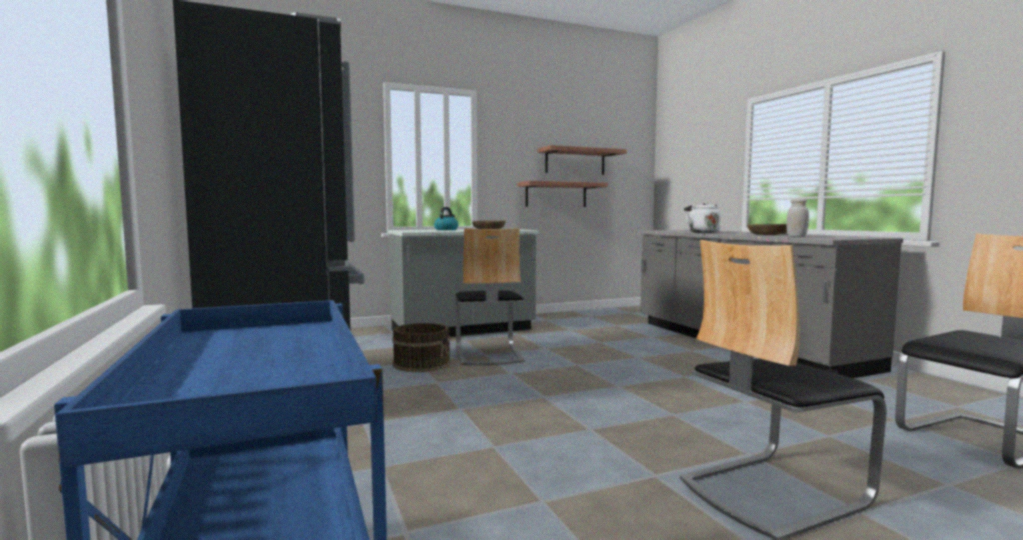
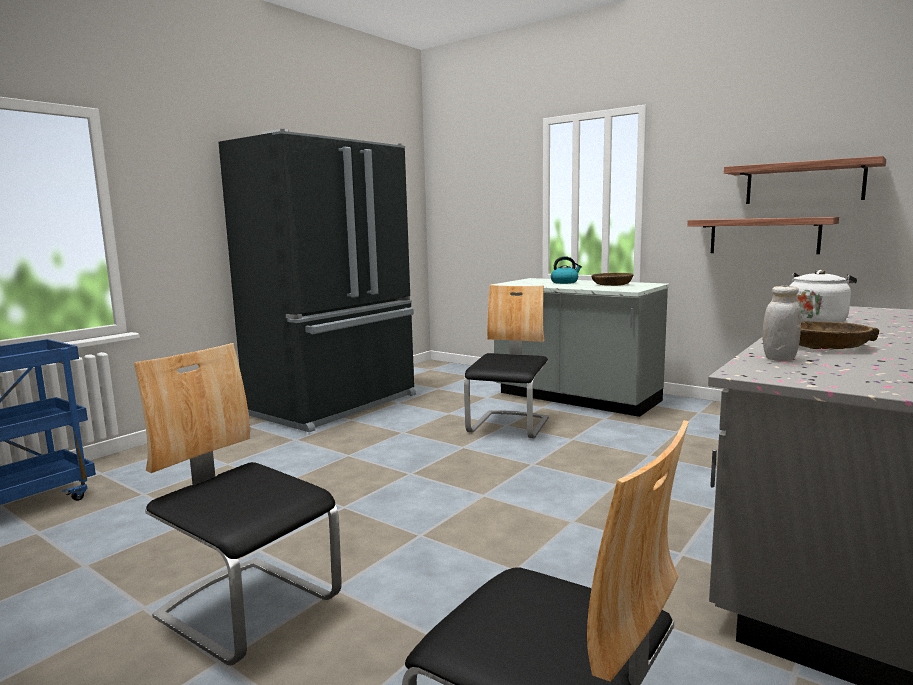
camera: 60 degrees right, 5 degrees up
(422, 363) = (445, 415): brown bucket -> none
(488, 354) = (509, 425): chair -> chair turned 150 degrees clockwise

